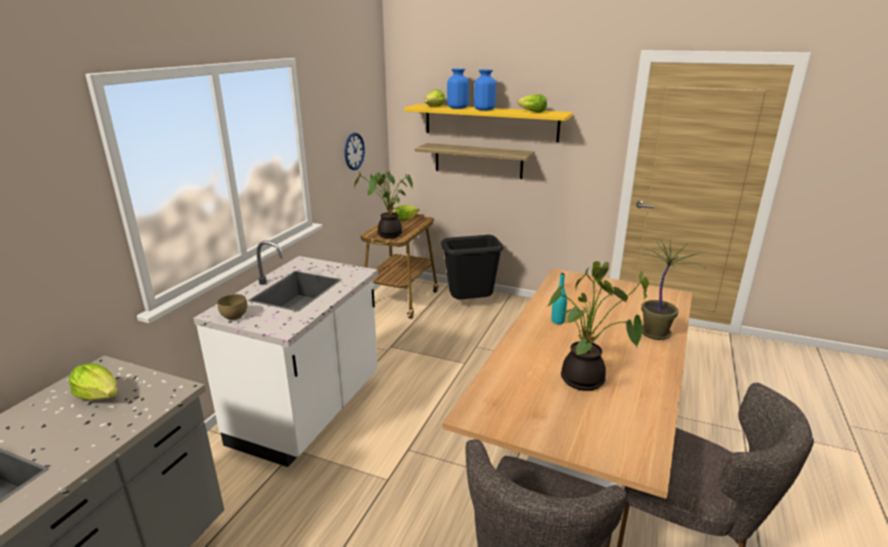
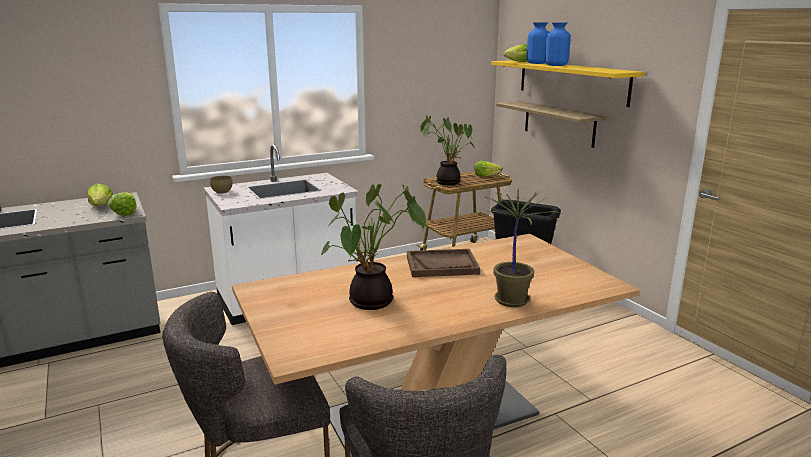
camera: 40 degrees right, 5 degrees down
(354, 151) = (436, 98): wall clock -> none
(532, 112) = (595, 69): lettuce -> lettuce (125, 212)
(557, 321) = (442, 265): turquoise bottle -> brown tray

